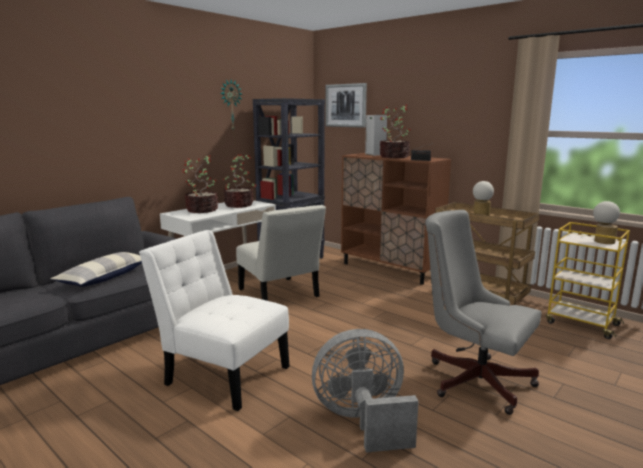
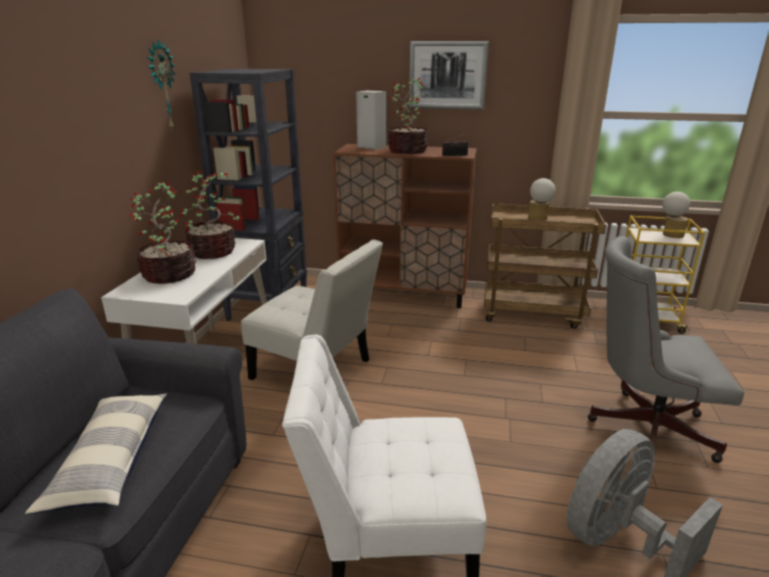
camera: 30 degrees left, 10 degrees up
(345, 105) = (308, 75): picture -> picture (447, 75)

